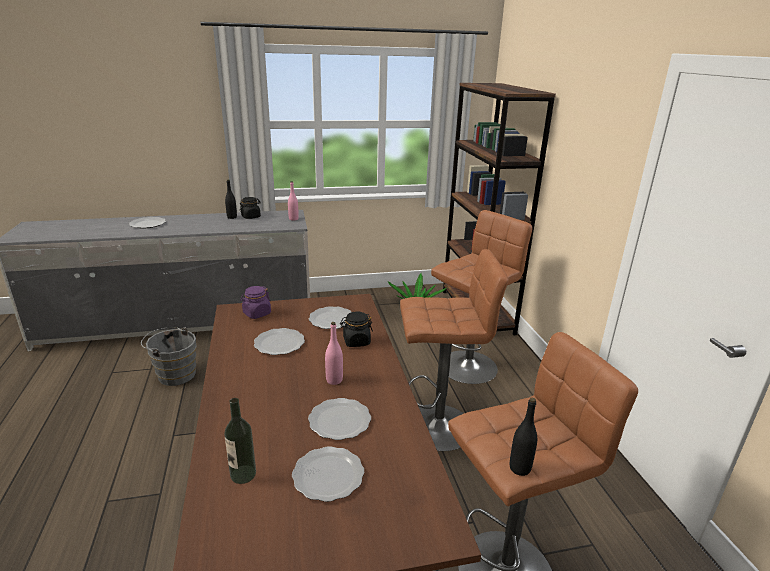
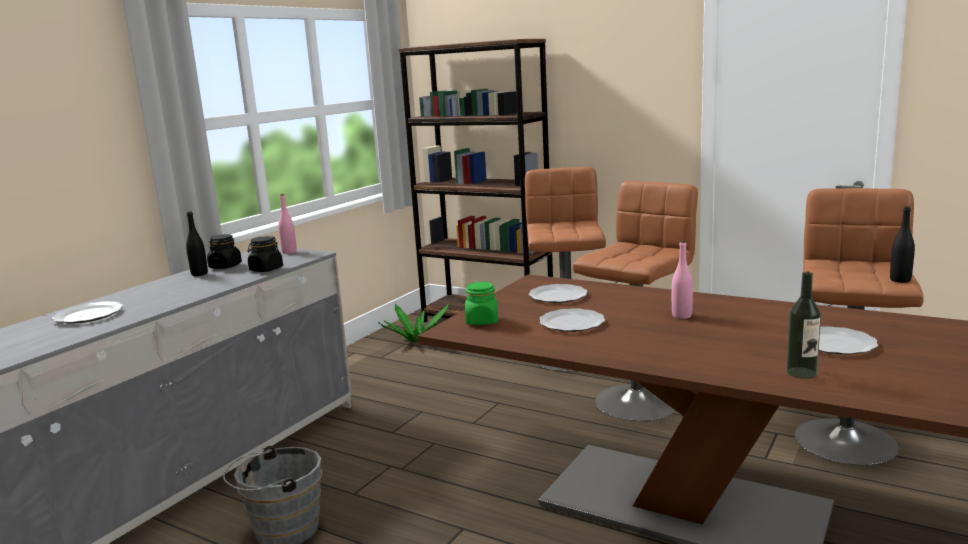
camera: 45 degrees left, 10 degrees down
(257, 313) = (482, 321): purple jar -> green jar
(340, 420) = (755, 325): plate -> none
(356, 341) = (620, 296): black jar -> black jar (266, 269)

